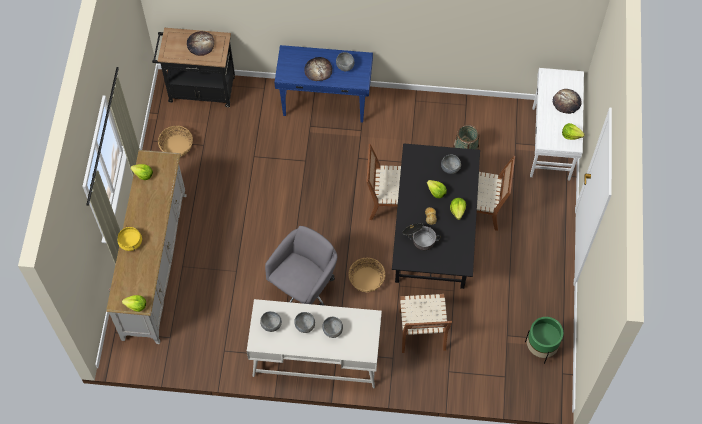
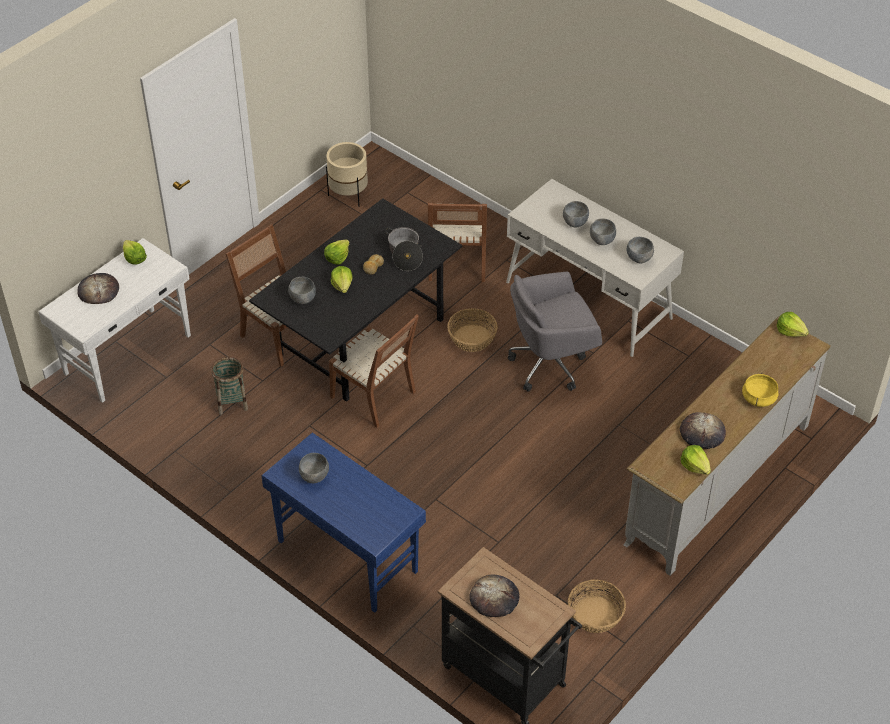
camera: 145 degrees left, 15 degrees down
(318, 70) = (353, 492): bread -> bread (702, 433)
(421, 333) = (457, 264): chair -> chair turned 150 degrees clockwise
(540, 347) = (348, 195): green planter -> beige planter

